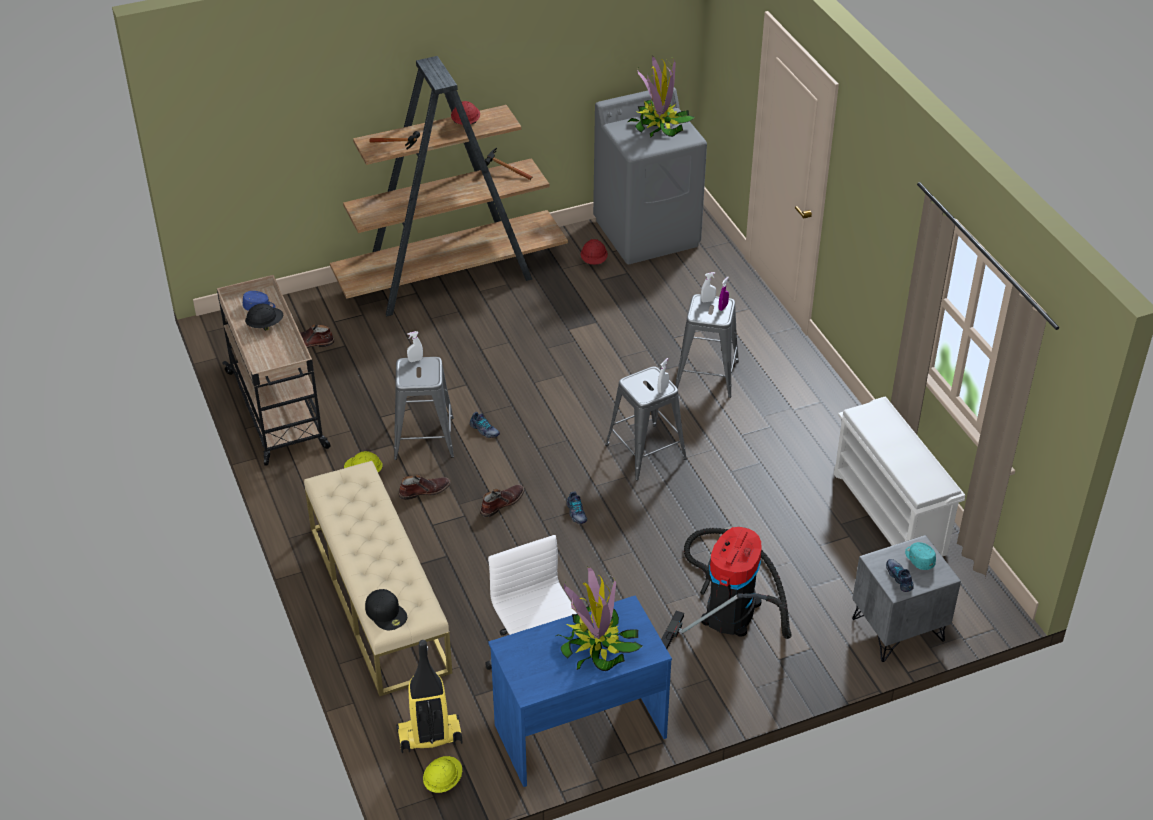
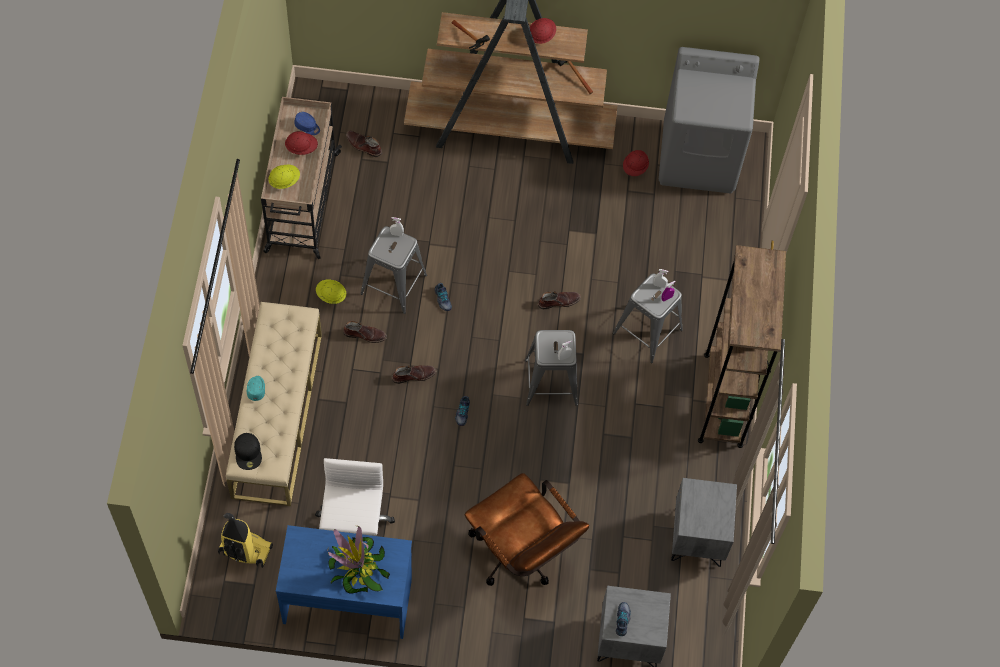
camera: 25 degrees right, 20 degrees up
(265, 325) = (301, 148): black hard hat -> red hard hat
(443, 781) = (233, 590): yellow hard hat -> yellow hard hat (284, 181)
(602, 386) = (558, 301): none -> brown boot
(659, 125) = (724, 91): potted plant -> none
(731, 606) = (521, 555): vacuum cleaner -> brown office chair
(821, 398) = (723, 399): none -> brown bookcase
(891, 514) = (698, 537): white shoe rack -> grey nightstand
(919, 559) = (649, 612): turquoise cap -> turquoise cap (256, 389)

